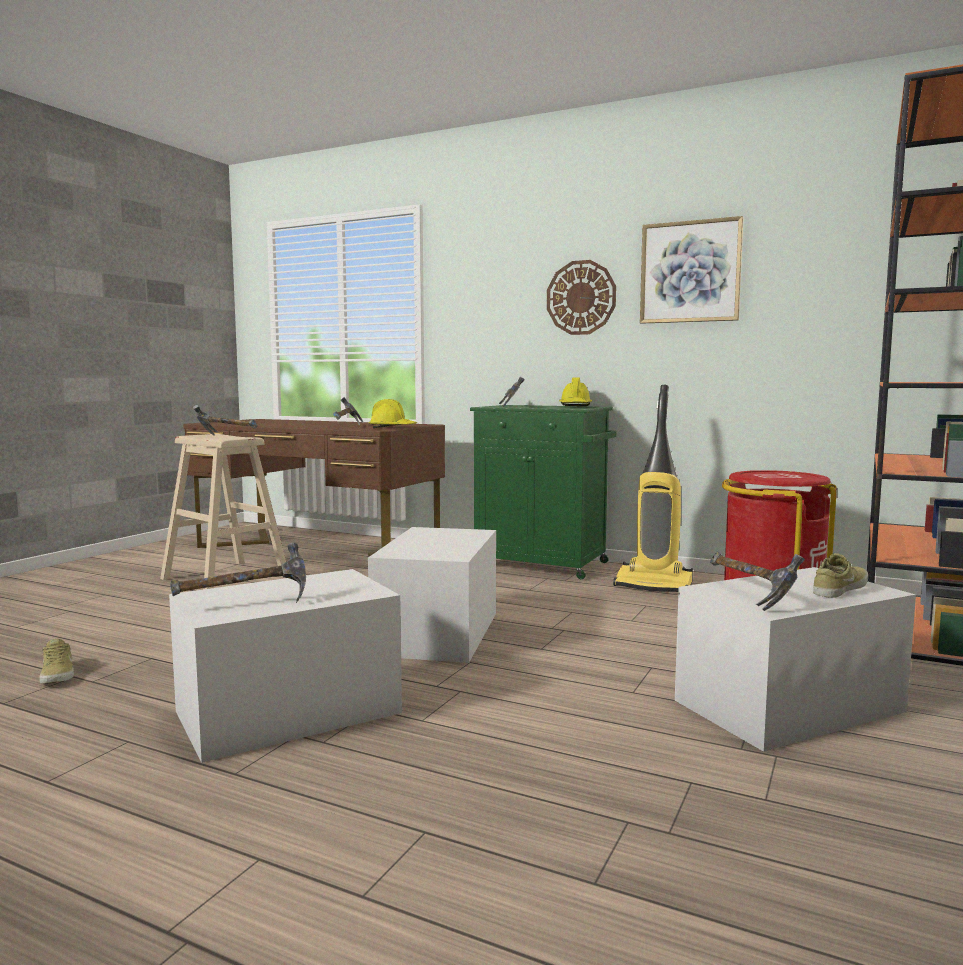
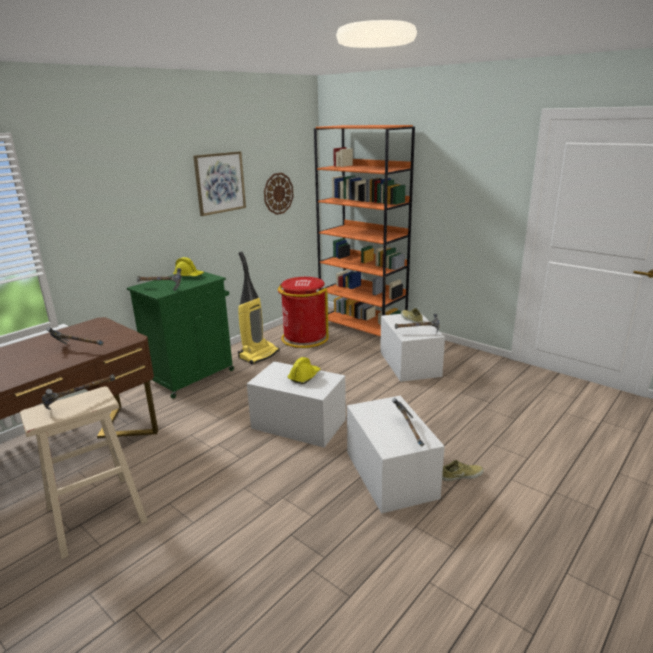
camera: 75 degrees left, 15 degrees up
(59, 674) = (305, 578): beige shoe -> beige shoe (461, 475)
(393, 428) = (121, 334): yellow hard hat -> yellow hard hat (304, 376)
(581, 297) = (164, 204): wall clock -> wall clock (278, 193)

